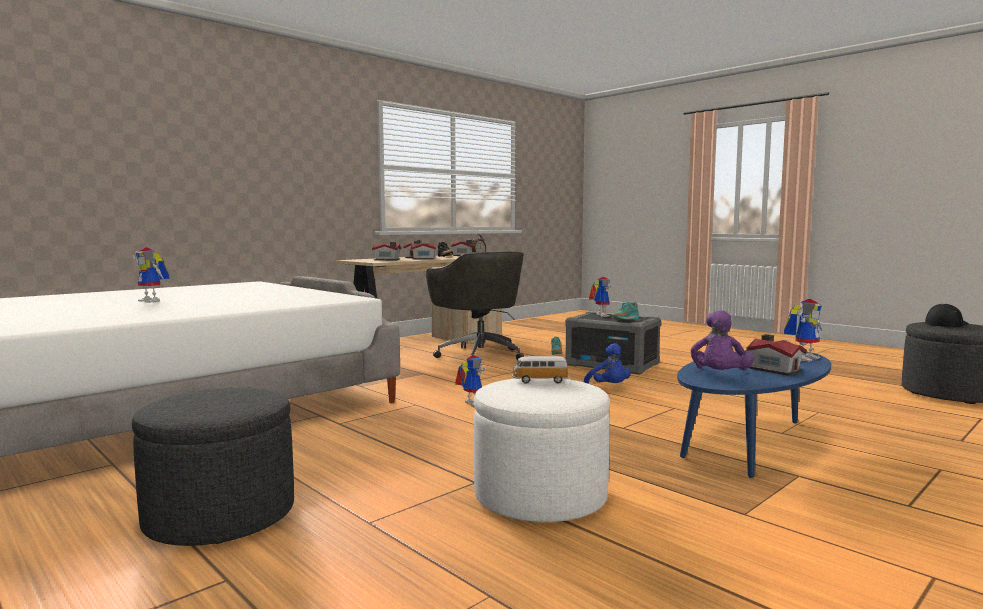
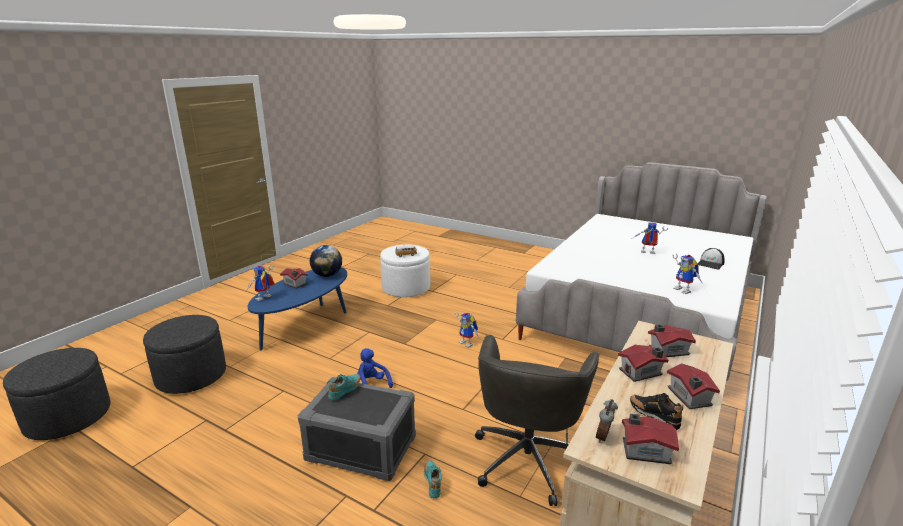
camera: 165 degrees right, 15 degrees up
(220, 515) = (504, 271): grey ottoman -> grey ottoman (191, 376)
(479, 355) = (528, 457): grey office chair -> grey office chair turned 120 degrees counterclockwise
(599, 315) = (373, 412): toy robot -> toy robot (684, 290)
(719, 376) = (327, 275): purple plush toy -> globe
(946, 324) = (49, 369): cap -> cap (710, 264)

